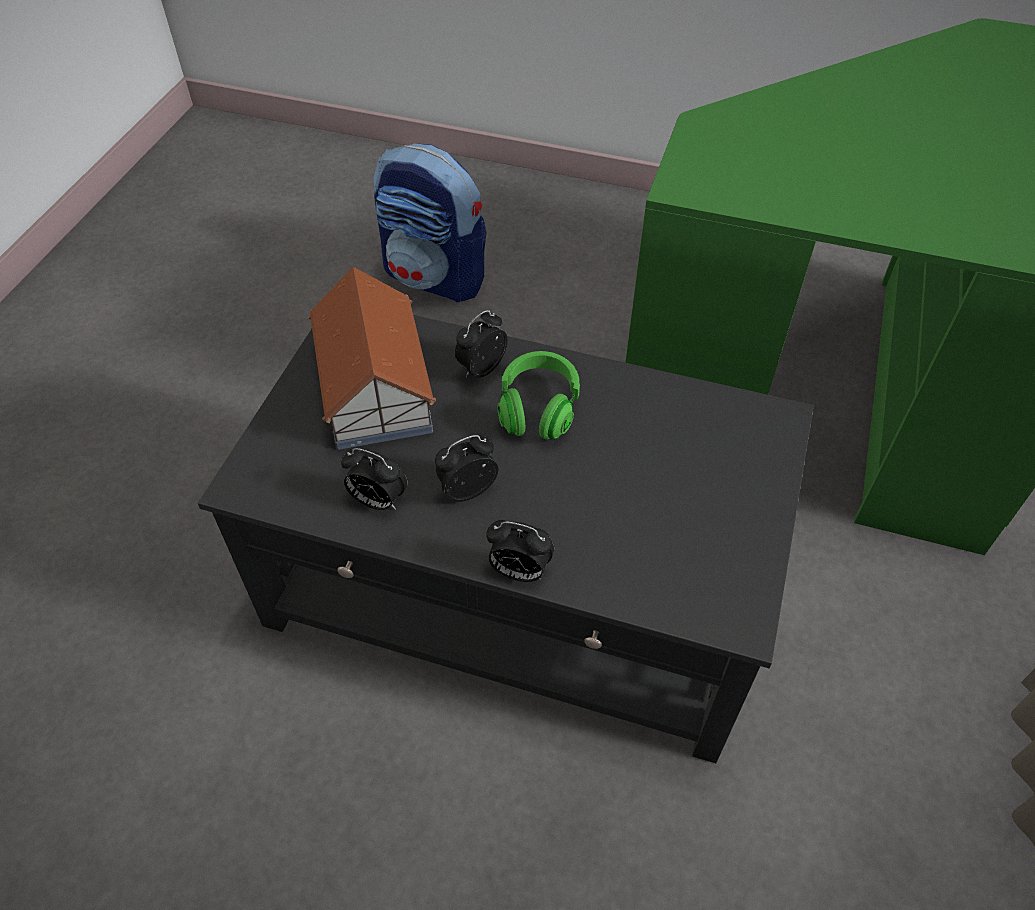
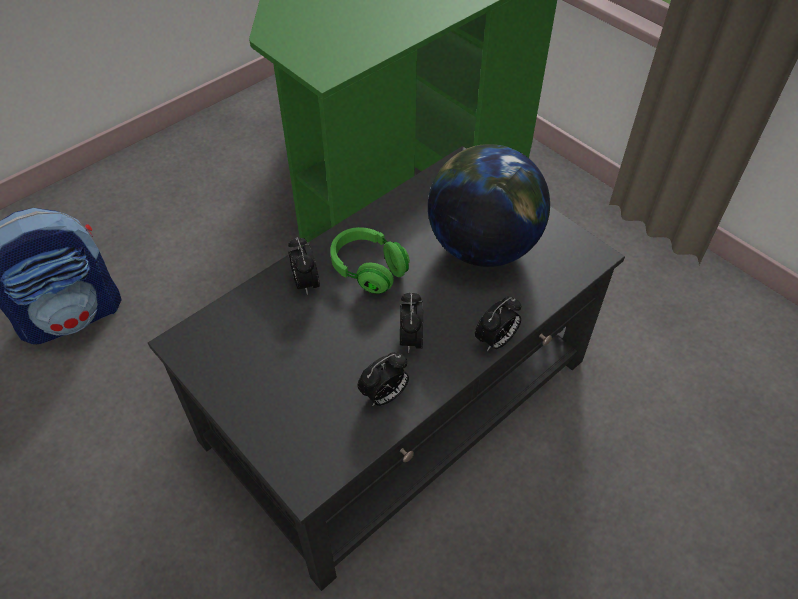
camera: 60 degrees left, 0 degrees up
(375, 386) = (271, 352): toy house -> none
(658, 496) = (482, 246): none -> globe

